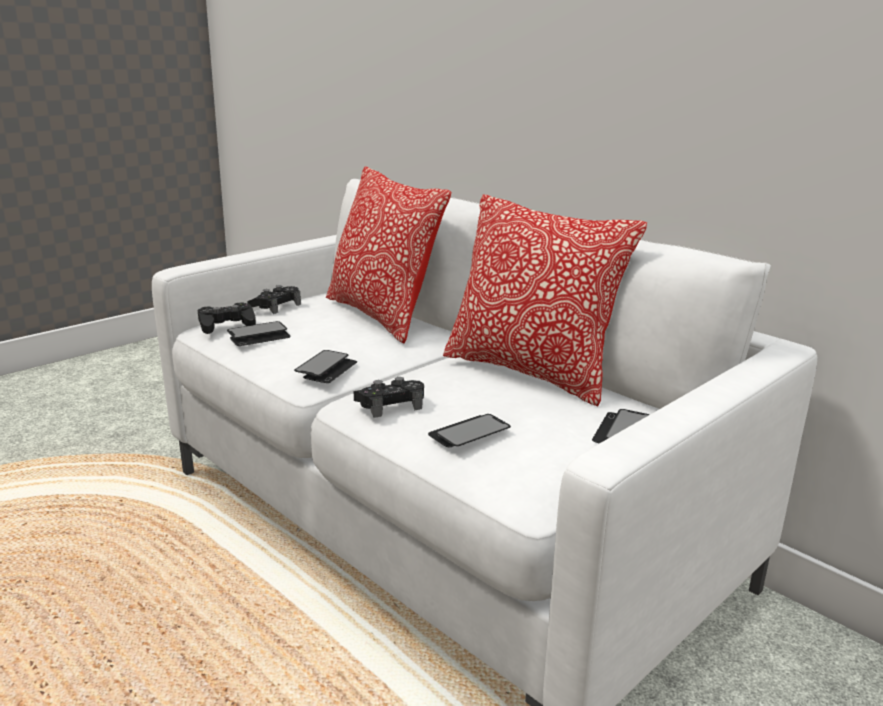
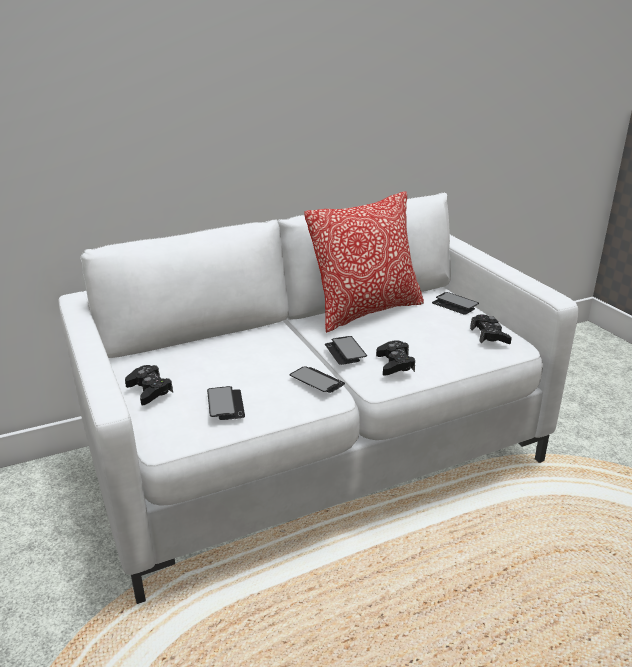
camera: 70 degrees left, 5 degrees up
(226, 325) = (179, 421): black game controller -> black game controller (489, 335)
(381, 316) = (219, 344): pillow -> none
(469, 433) = (446, 345): phone -> phone (345, 351)

